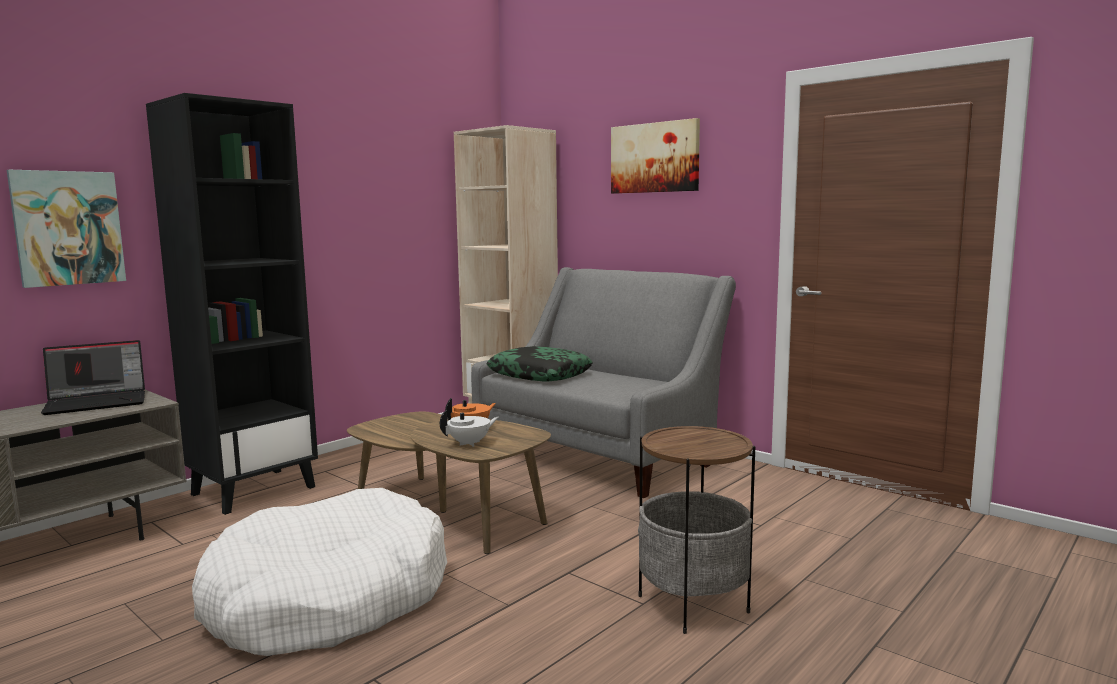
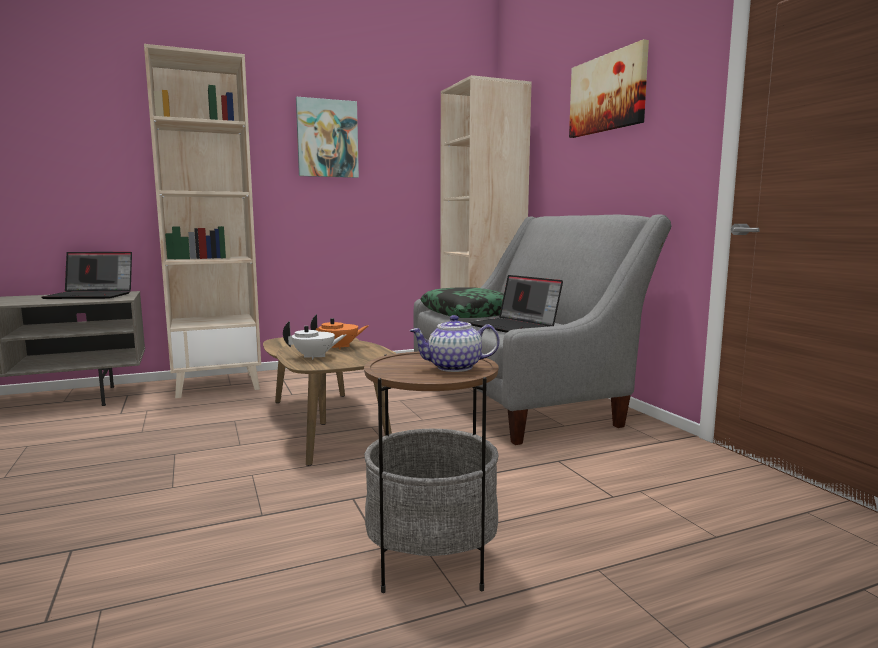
camera: 25 degrees right, 0 degrees up
(68, 228) = (89, 162): picture -> picture (327, 138)
(254, 490) = (218, 385): black bookcase -> beige bookcase
(328, 598) = (143, 473): white dog bed -> none
(613, 386) = (515, 327): none -> laptop
(717, 441) = (454, 367): none -> teapot

